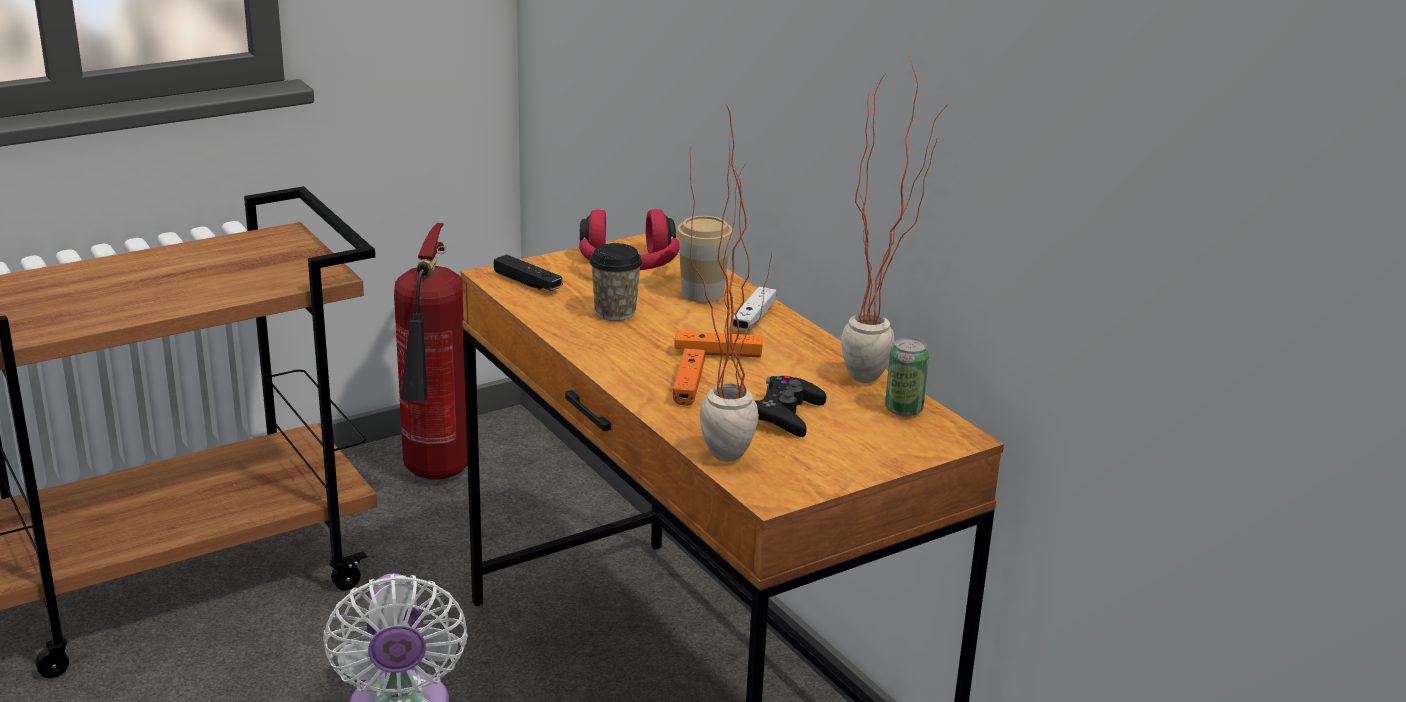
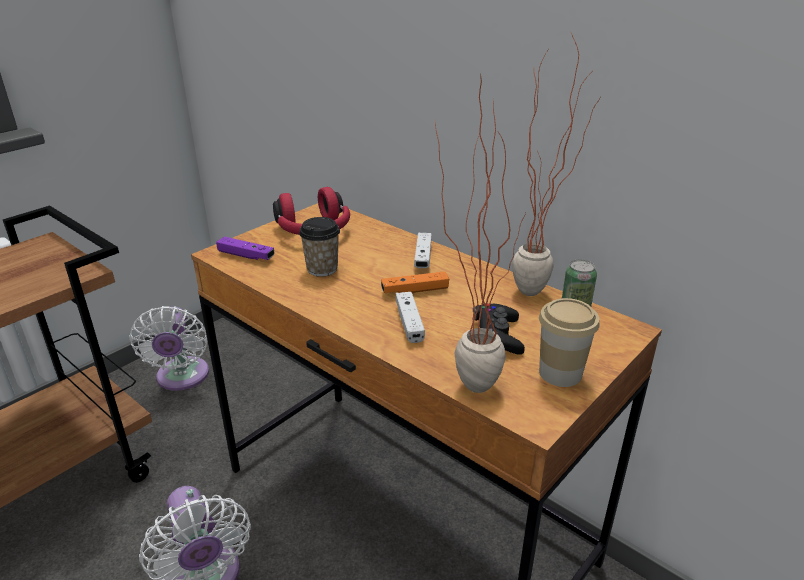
camera: 15 degrees left, 5 degrees up
(436, 476) = (182, 378): fire extinguisher -> white fan
(527, 283) = (246, 255): black game controller -> purple game controller
(688, 385) = (409, 323): orange game controller -> white game controller
(702, 293) = (376, 243): cup -> cup (560, 373)

